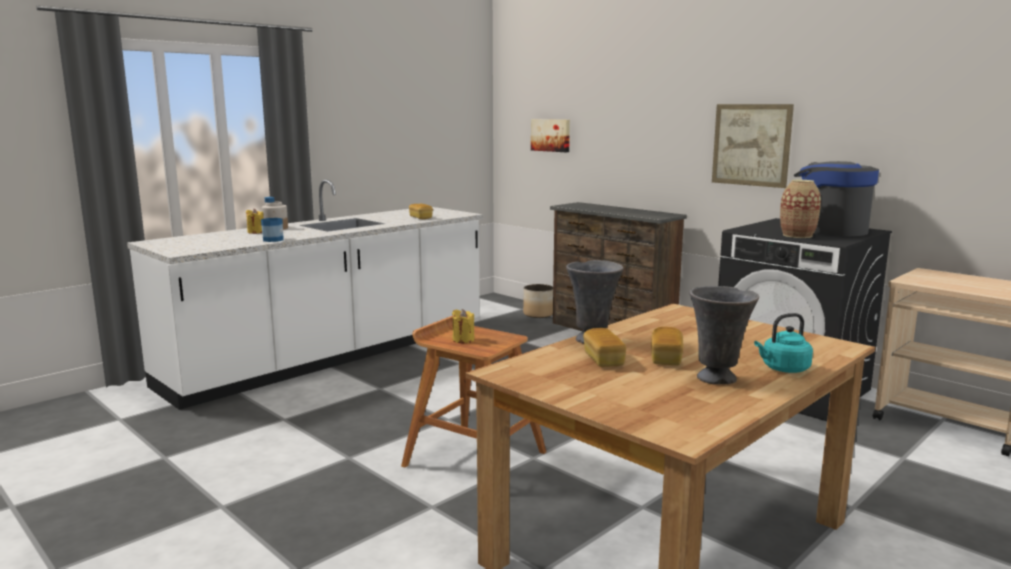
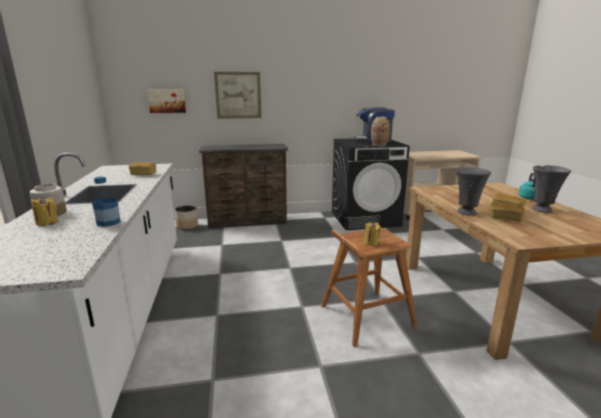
camera: 55 degrees left, 5 degrees up
(751, 145) = (316, 101): picture -> picture (238, 95)

